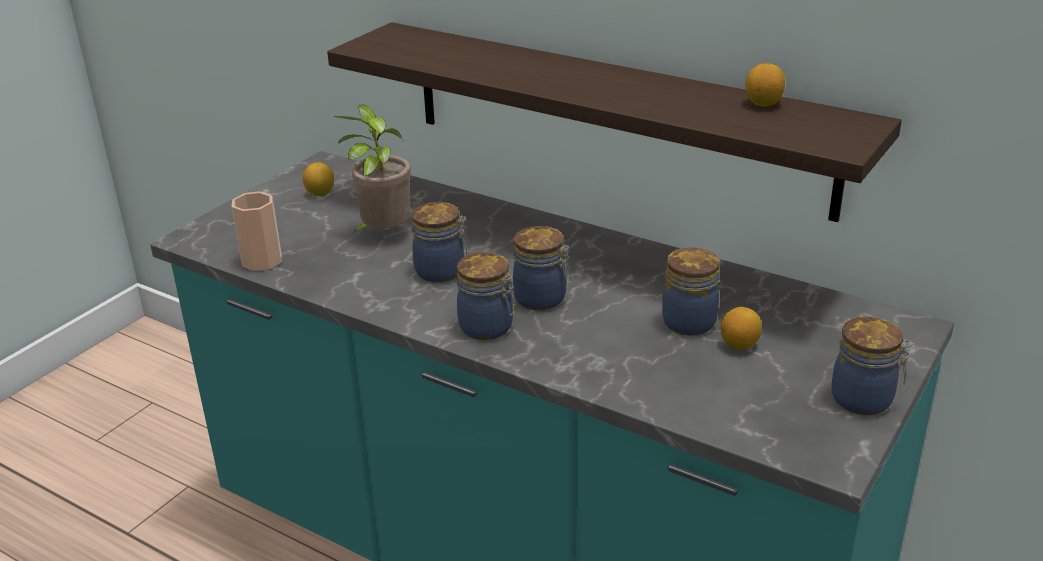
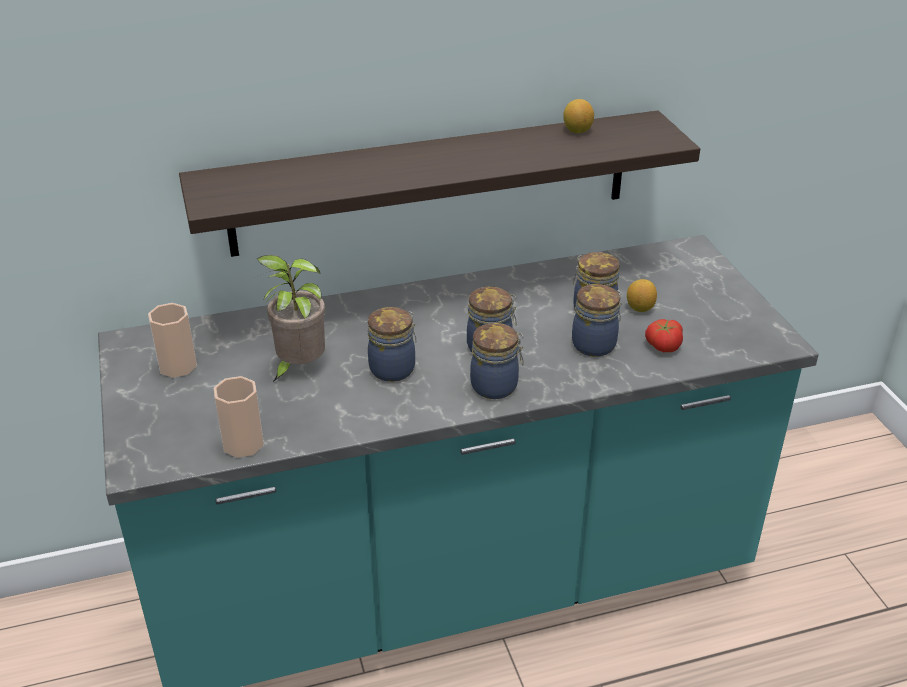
camera: 50 degrees left, 5 degrees up
(320, 193) = (177, 366): lemon -> cup
(695, 386) = (662, 346): none -> tomato
(864, 400) = (740, 302): jar -> jar (595, 344)

